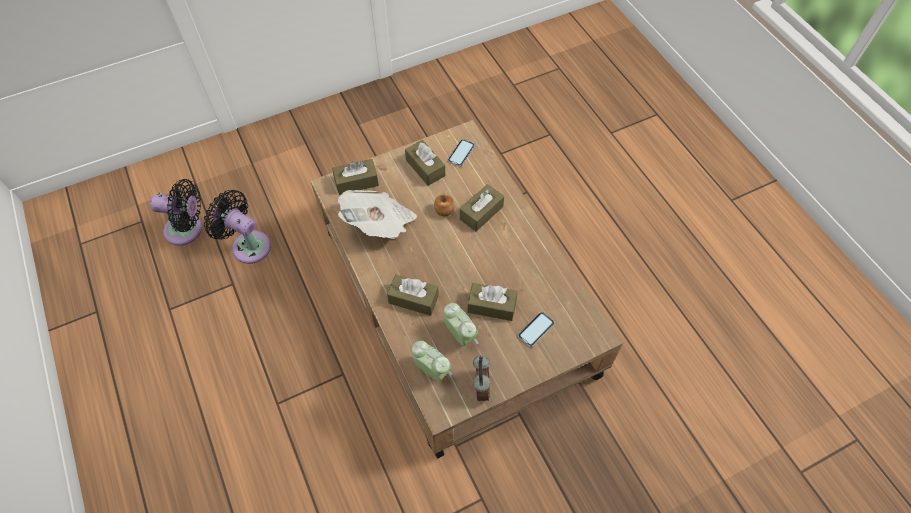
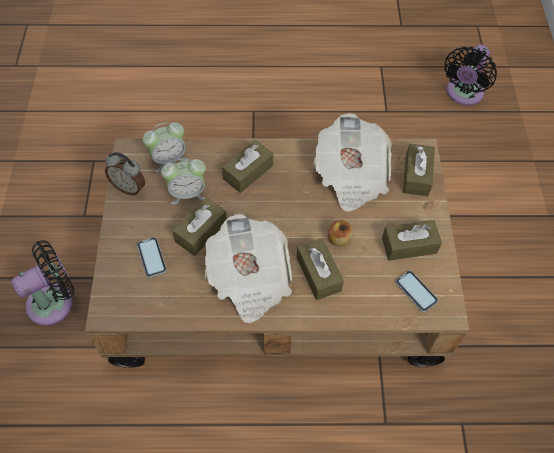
camera: 115 degrees right, 0 degrees up
(248, 245) = (425, 132): black fan -> black fan (55, 301)
(513, 253) = (249, 280): none -> newspaper

